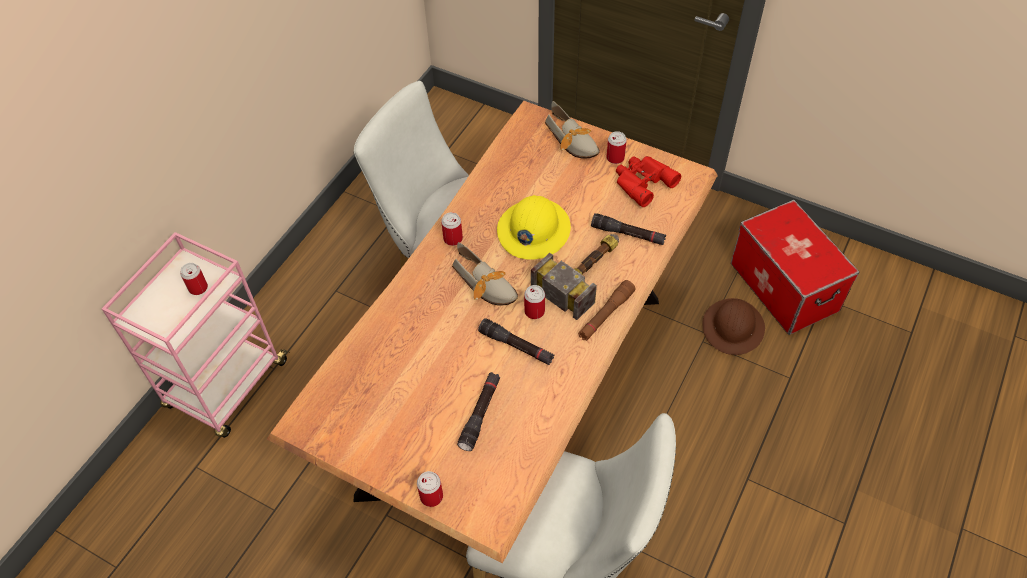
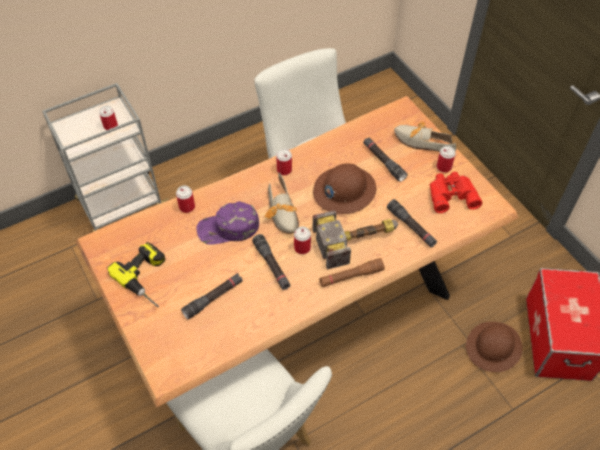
camera: 30 degrees right, 0 degrees up
(226, 386) = (122, 205): pink cart -> grey cart
(391, 431) = (149, 278): none -> power drill
(431, 496) = (142, 335): can -> can (187, 207)
(439, 331) = (228, 228): none -> purple cap
(533, 230) = (344, 191): yellow hard hat -> brown hard hat
(551, 181) = (383, 162): none -> black flashlight
(573, 142) = (420, 142): shoe -> shoe turned 120 degrees clockwise

